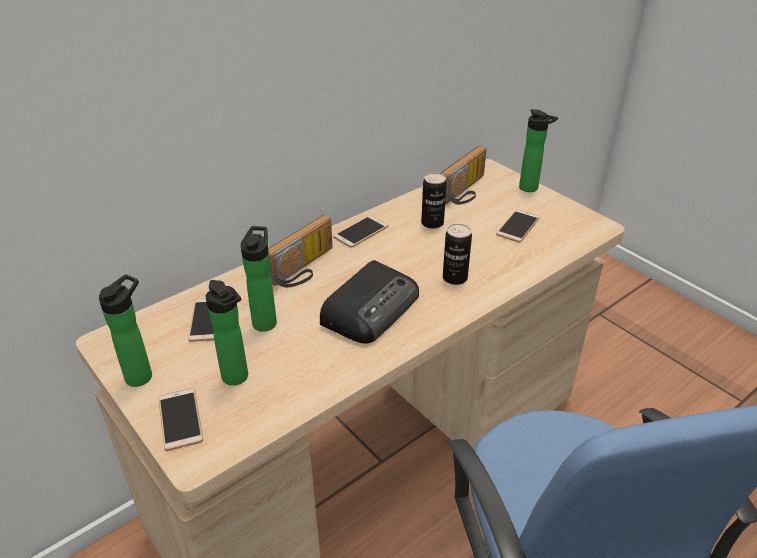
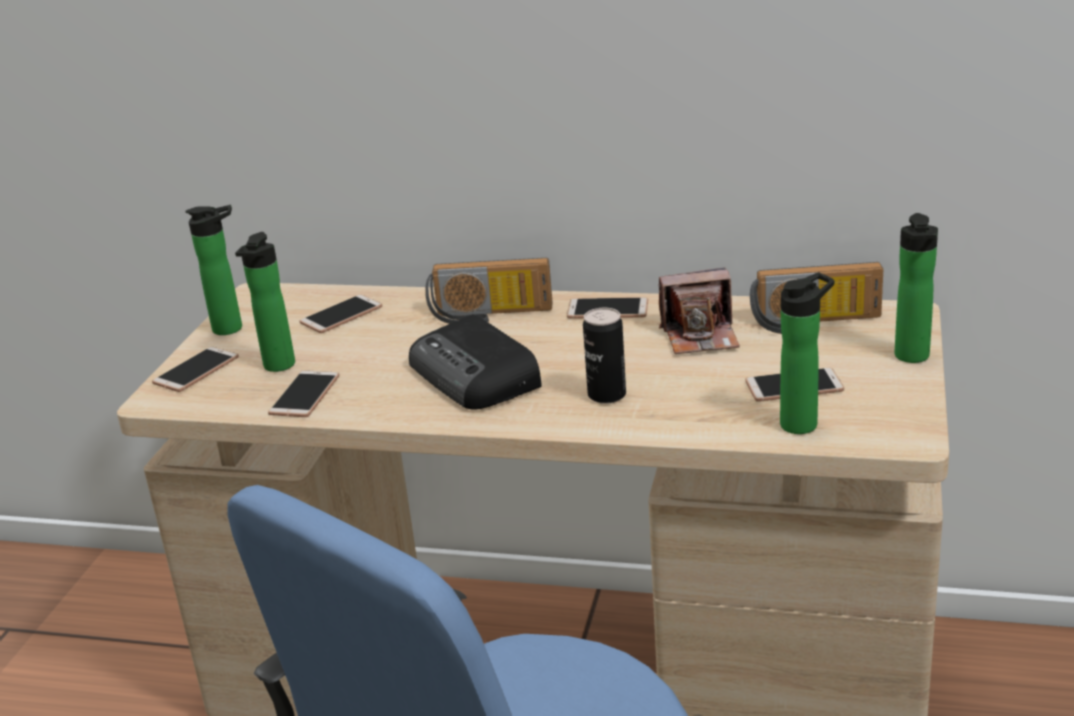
camera: 55 degrees right, 10 degrees down
(265, 321) = (377, 339): bottle -> bottle (803, 423)
(296, 384) = (305, 395): none -> phone
(371, 308) = (476, 376): radio -> radio turned 60 degrees clockwise
(432, 223) = (700, 336): can -> camera

